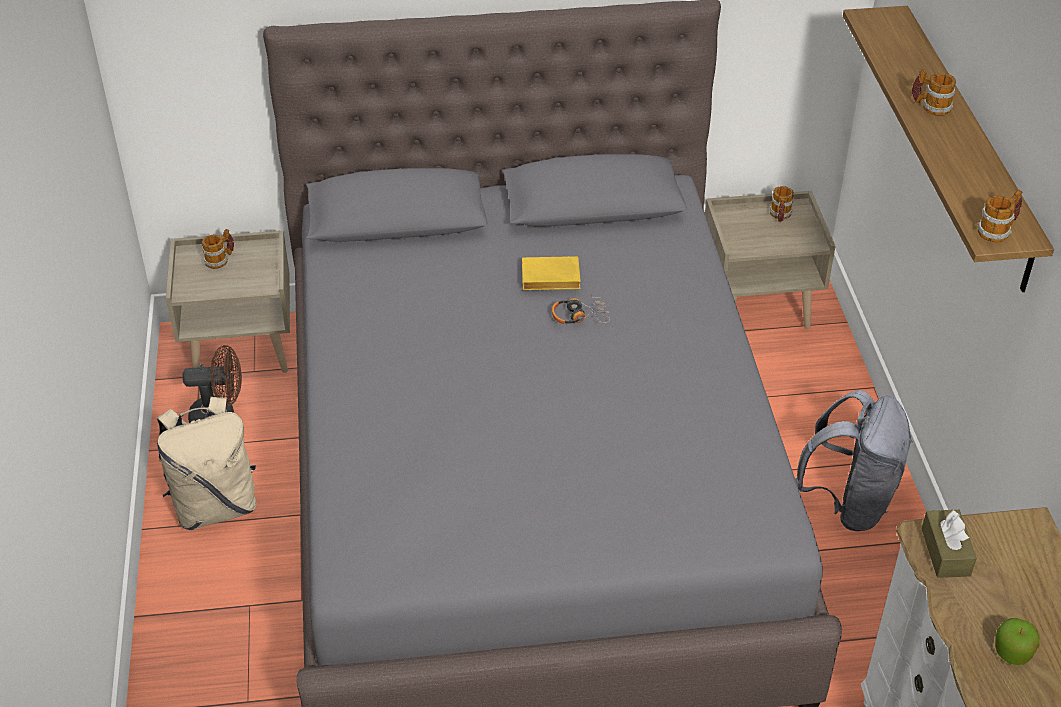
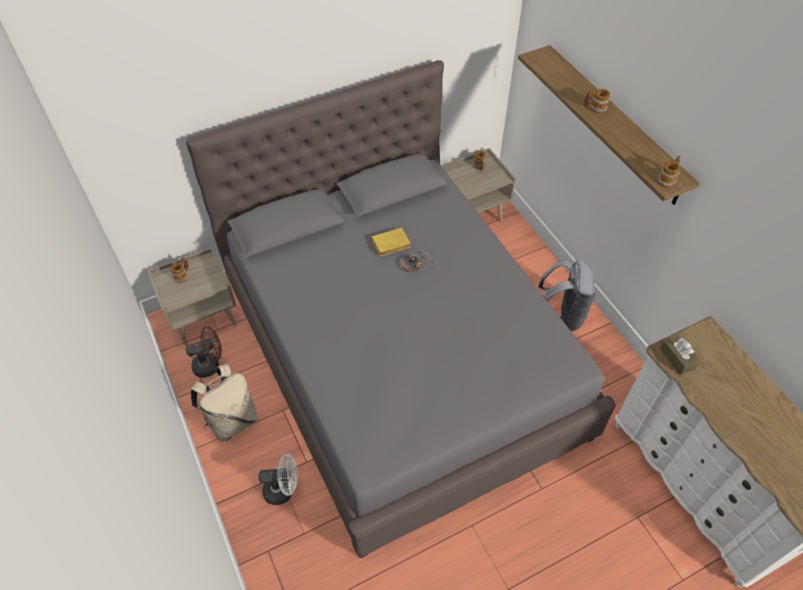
camera: 20 degrees left, 10 degrees up
(246, 629) = (283, 490): none -> white fan
(1012, 652) = (733, 406): apple -> none

